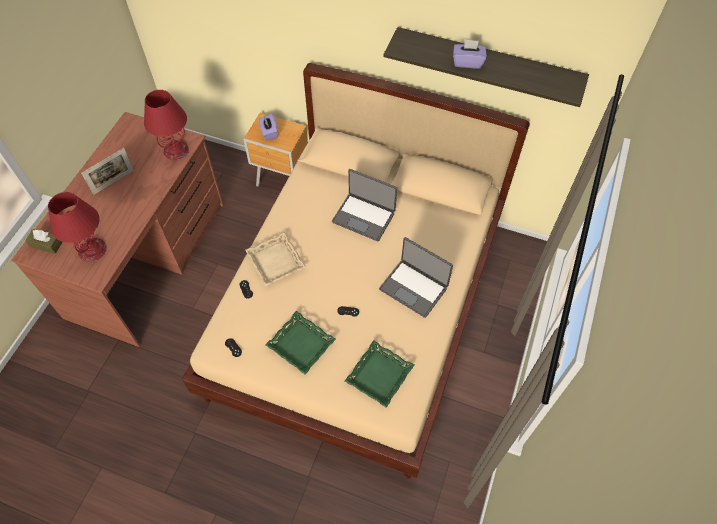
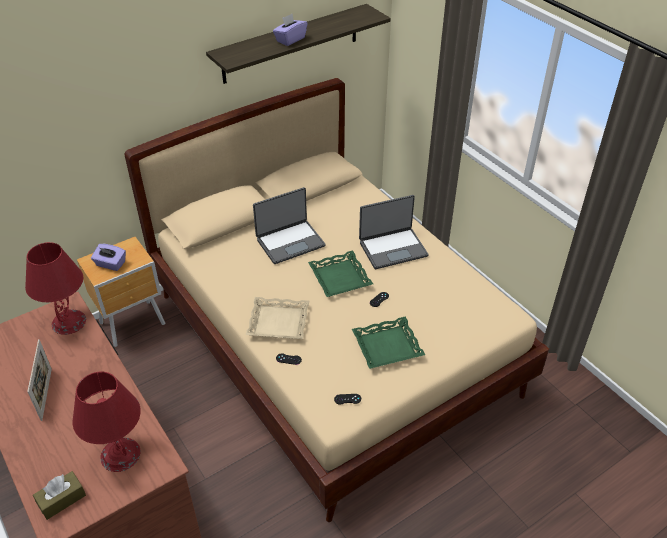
camera: 55 degrees left, 15 degrees down
(379, 375) = (460, 310): green tray -> green tray (339, 278)

